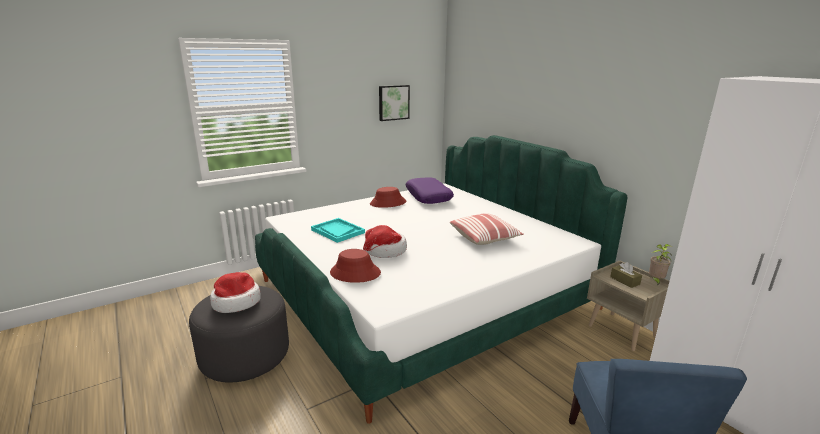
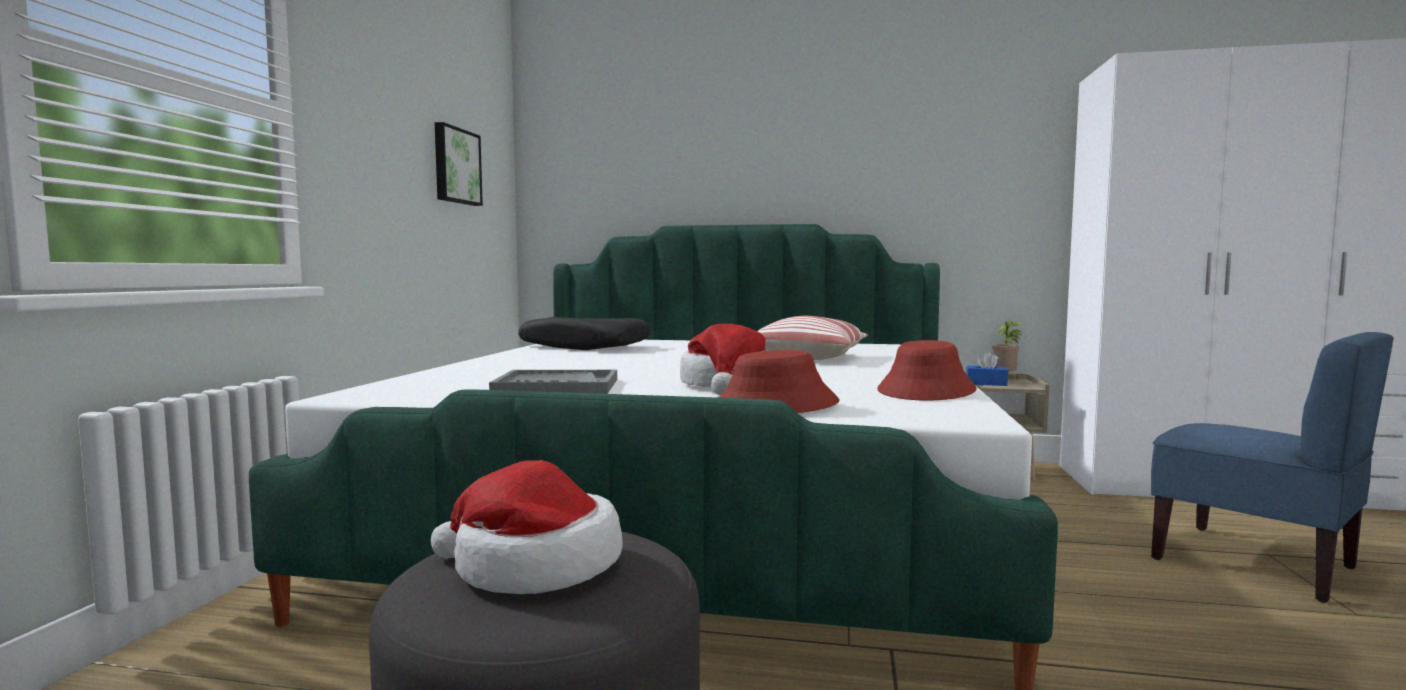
camera: 45 degrees left, 15 degrees down
(337, 231) = (556, 386): turquoise tray -> grey tray
(388, 203) = (536, 357): red hat -> red hat (926, 391)
(428, 197) = (585, 346): purple pillow -> black pillow
(624, 281) = (986, 383): brown tissue box -> blue tissue box

